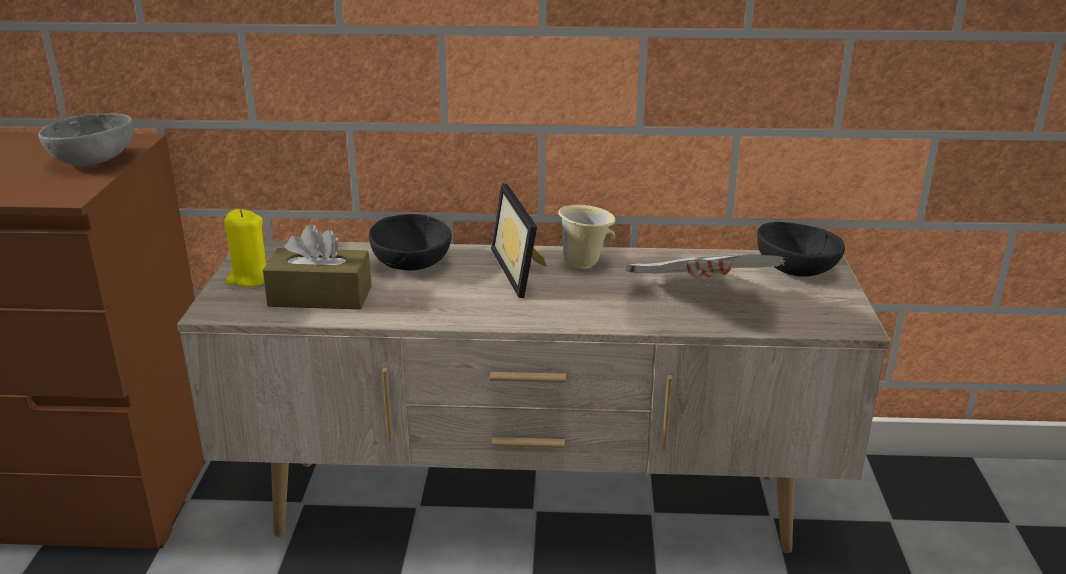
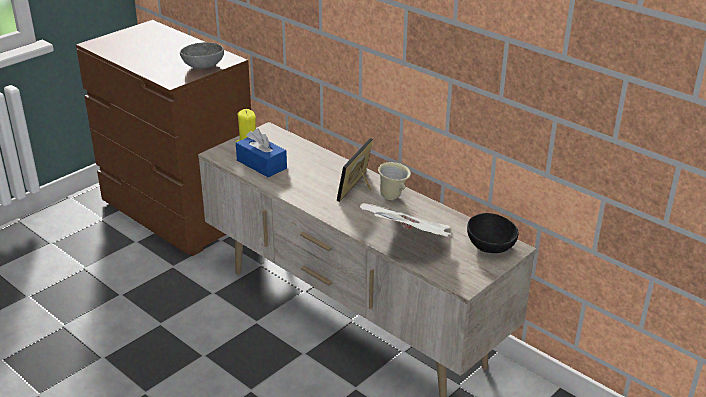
camera: 40 degrees right, 5 degrees up
(320, 296) = (261, 164): brown tissue box -> blue tissue box
(413, 263) = (319, 164): black bowl -> none

